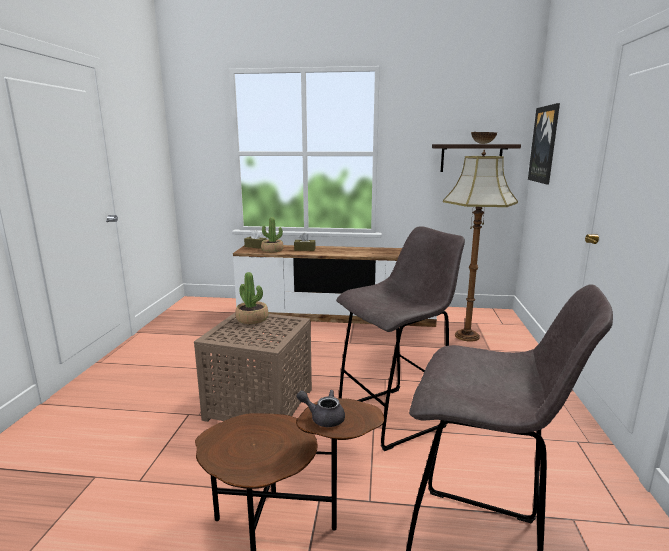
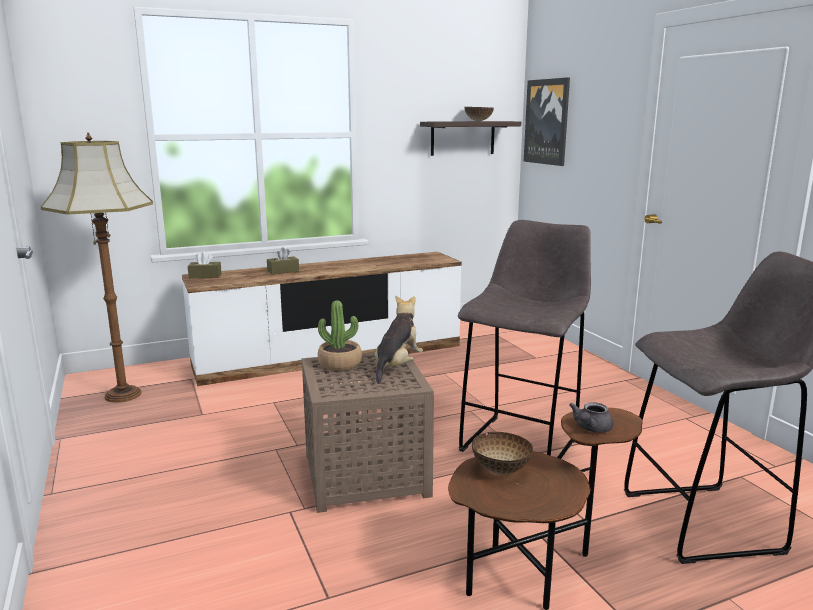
camera: 30 degrees left, 0 degrees up
(259, 429) = (501, 470): none -> bowl
(272, 250) = (240, 278): potted plant -> none
(284, 329) = (397, 366): none -> plush toy
(323, 417) = (590, 429): grey teapot -> grey teapot turned 45 degrees counterclockwise
(468, 336) = (502, 349): floor lamp -> floor lamp (124, 395)

